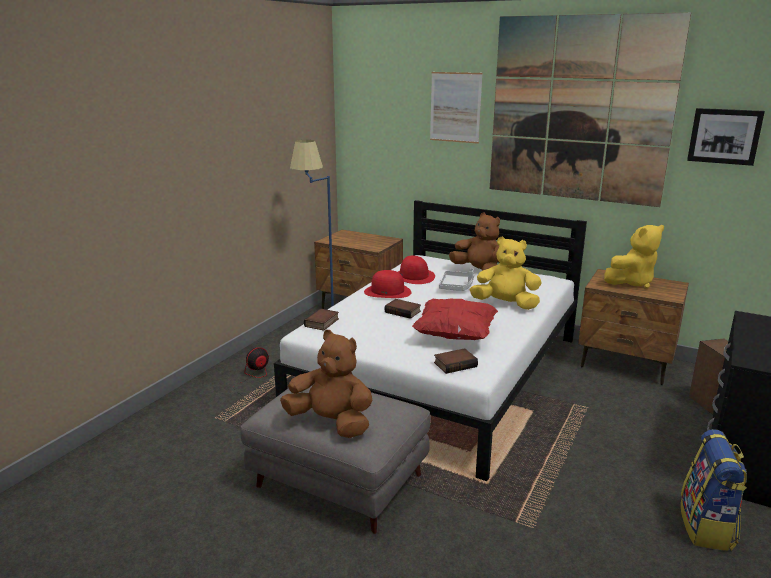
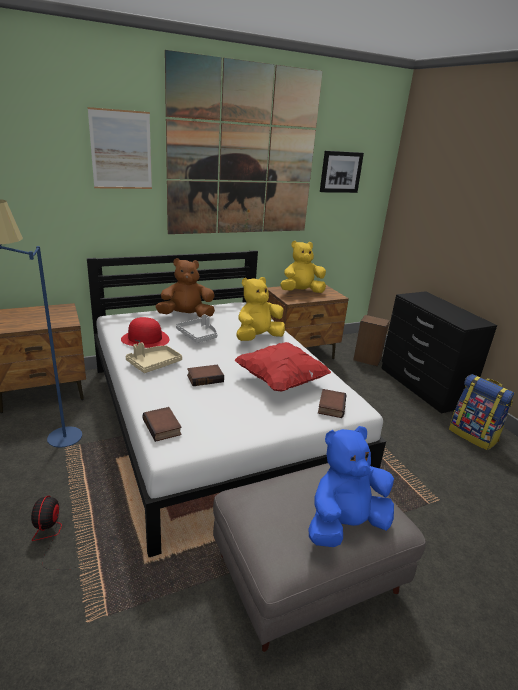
camera: 55 degrees left, 5 degrees up
(331, 423) = (345, 525): brown plush toy -> blue plush toy
(388, 291) = (154, 364): red hat -> beige tray
(631, 282) = (301, 292): yellow plush toy -> yellow plush toy turned 120 degrees counterclockwise

